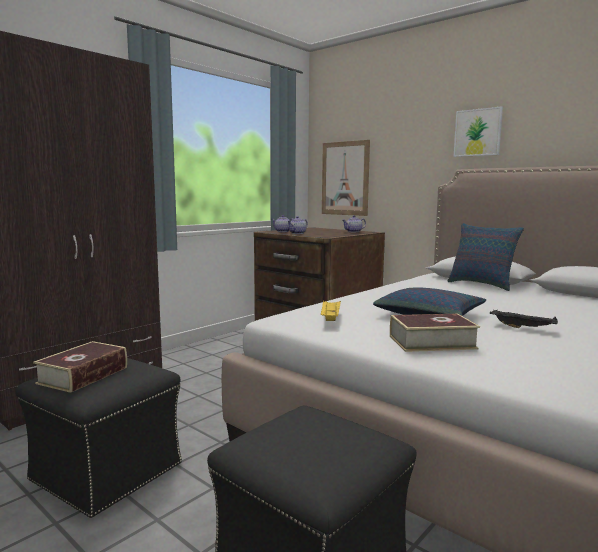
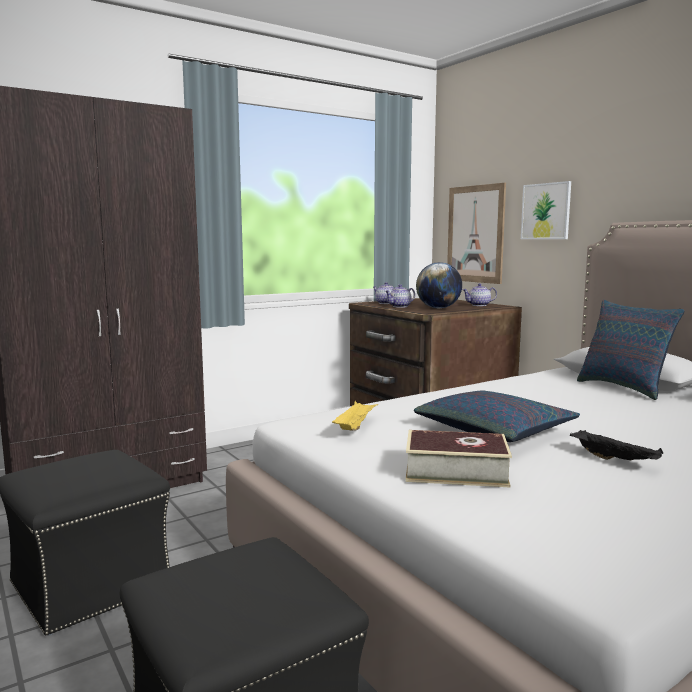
camera: 15 degrees right, 0 degrees up
(83, 375) = (62, 473): book -> none
(328, 234) = (438, 308): none -> globe
(477, 132) = (645, 170): picture -> picture (546, 211)

